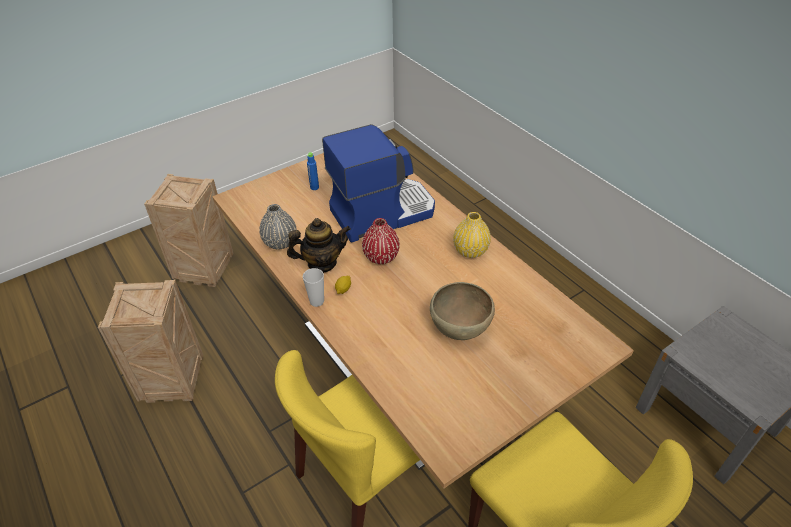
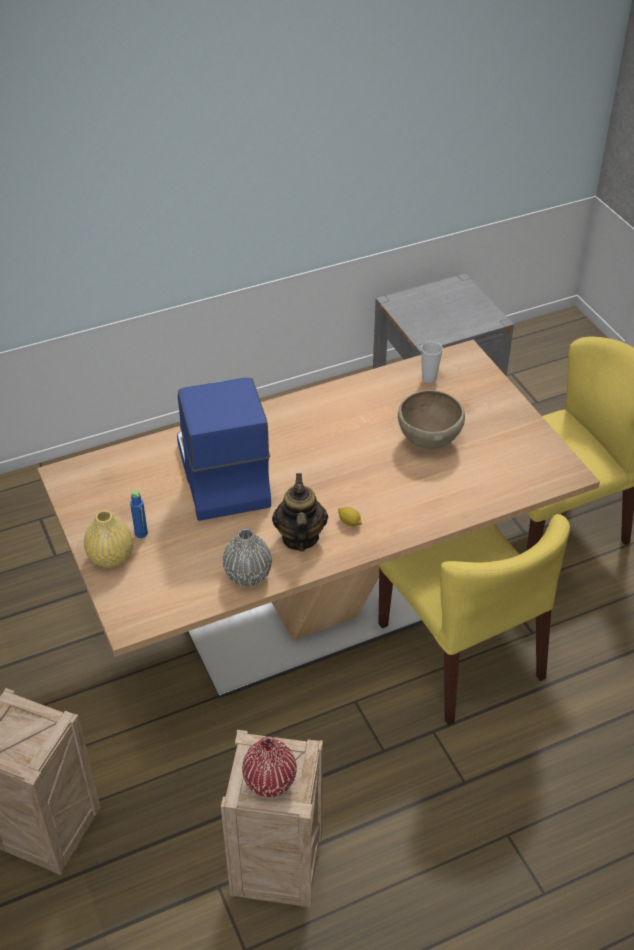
camera: 80 degrees left, 0 degrees up
(317, 301) = (363, 547): cup -> cup (429, 378)
(381, 257) = (304, 484): red vase -> red vase (270, 781)
(470, 251) = (315, 412): yellow vase -> yellow vase (111, 557)

